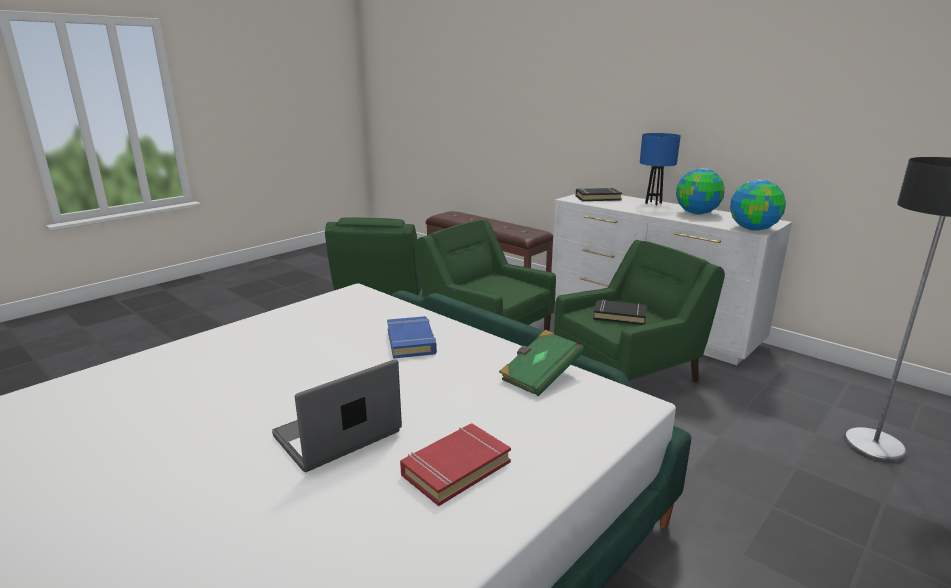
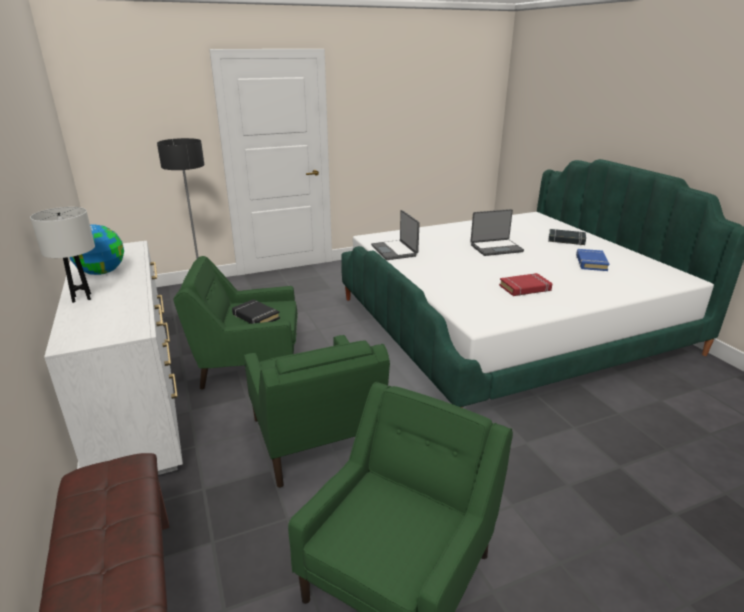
camera: 155 degrees left, 5 degrees up
(411, 342) = (449, 276): blue book -> blue book (591, 263)
(455, 468) = (454, 235): red book -> red book (525, 288)
(540, 376) = (395, 251): green book -> laptop
(597, 198) = (102, 325): black book -> black book (566, 240)
(653, 203) = (82, 298): blue table lamp -> white table lamp
(753, 229) = (130, 247): globe -> none

